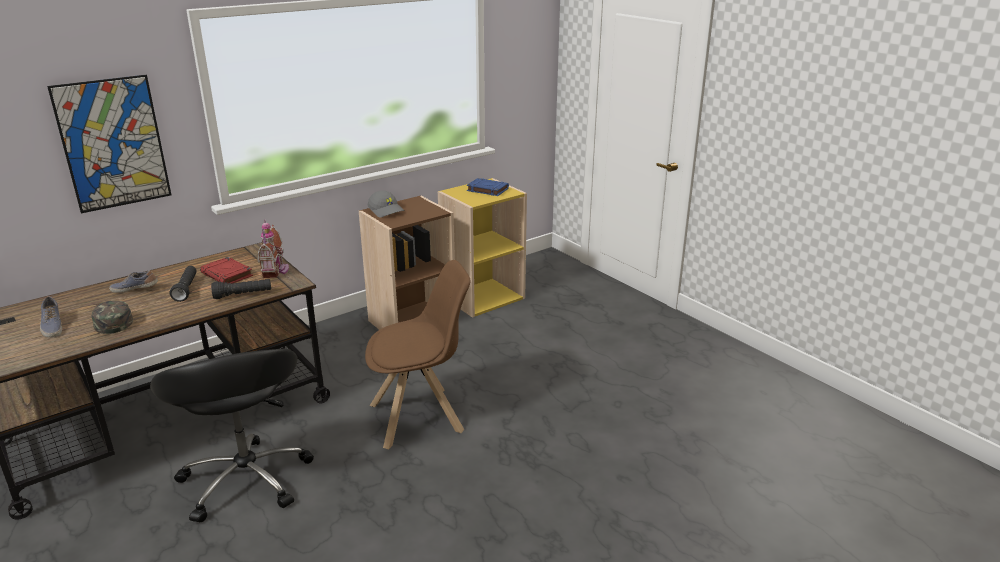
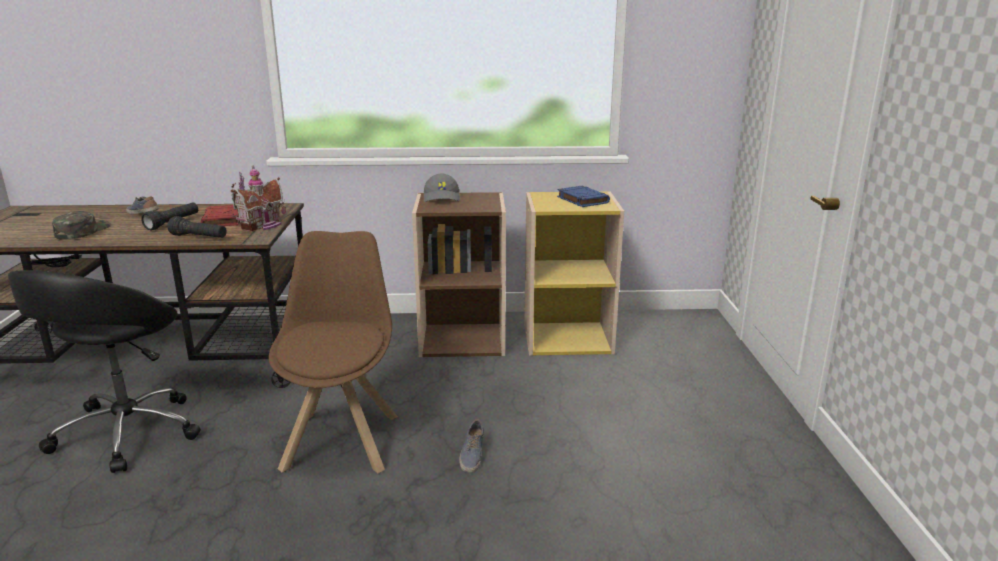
camera: 35 degrees right, 5 degrees down
(52, 326) = (44, 224): shoe -> shoe (472, 455)
(113, 144) = (175, 74): picture -> none
(421, 416) = (342, 438): brown chair -> brown chair turned 105 degrees counterclockwise

